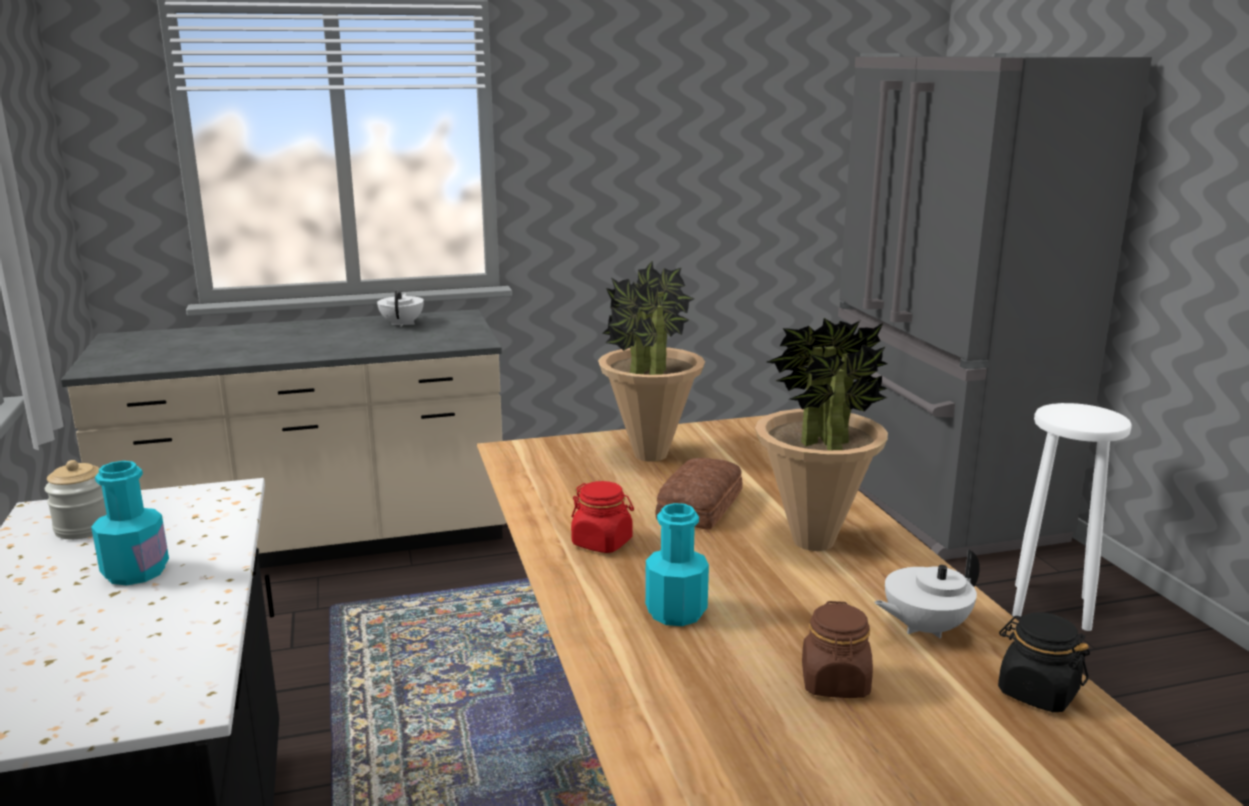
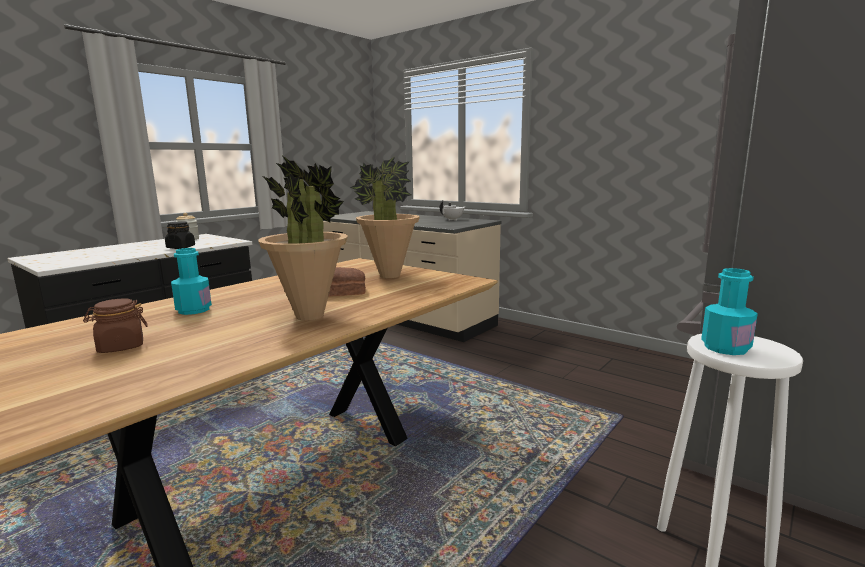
camera: 55 degrees right, 5 degrees down
(136, 572) = (155, 247): turquoise bottle -> turquoise bottle (725, 348)
(602, 543) = (265, 288): red jar -> none
(923, 628) = (202, 354): white teapot -> none
(1037, 692) = (116, 394): black jar -> black jar (181, 247)

